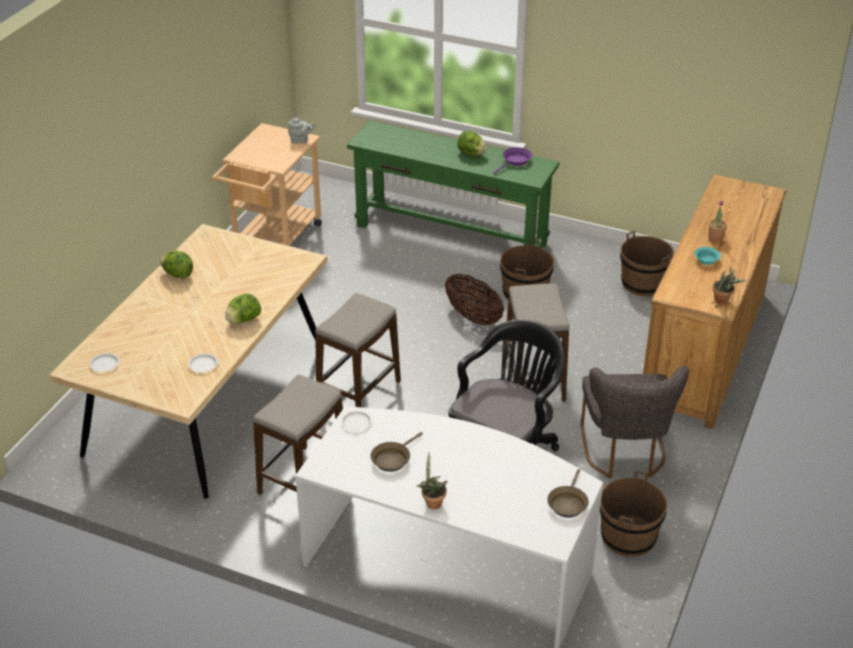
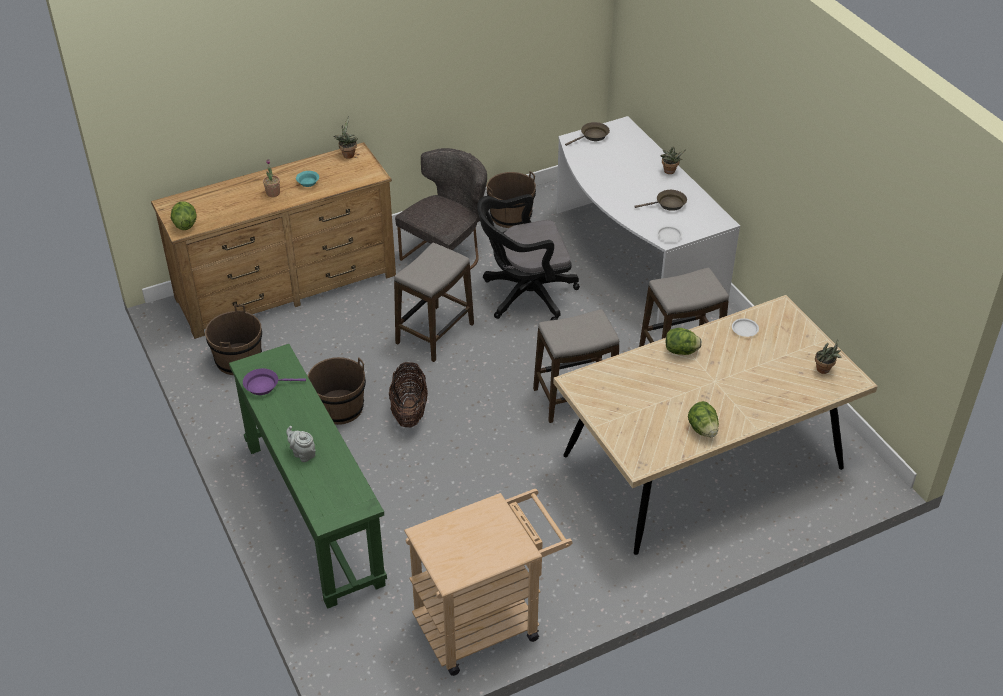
camera: 140 degrees left, 5 degrees up
(105, 364) = (825, 370): white plate -> potted plant
(301, 141) = (433, 532): grey teapot -> grey teapot (303, 454)
(471, 153) = (287, 419): lettuce -> lettuce (185, 224)

